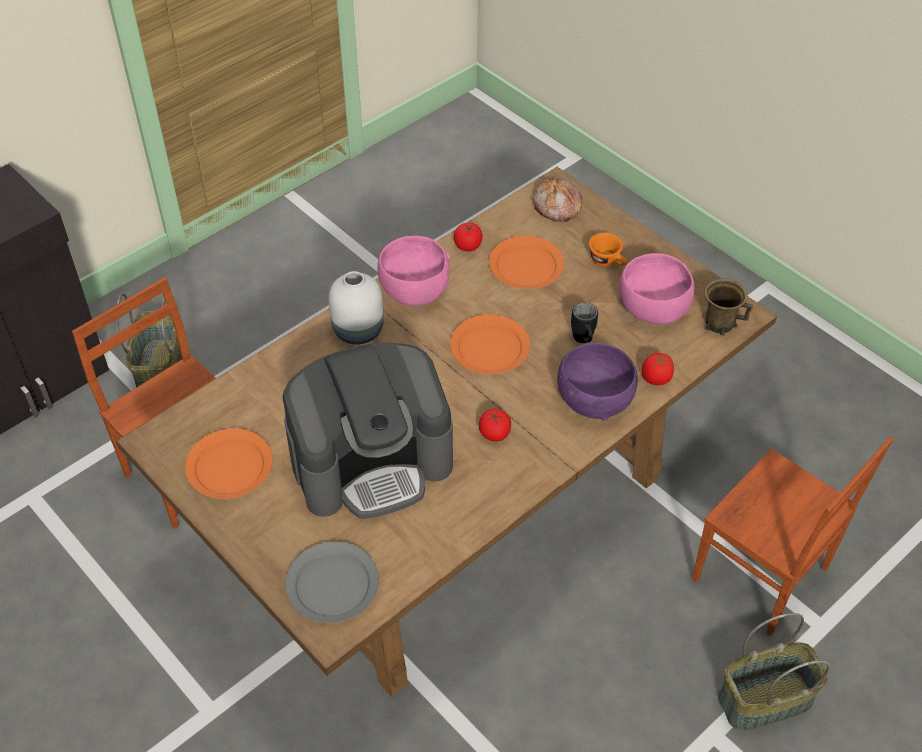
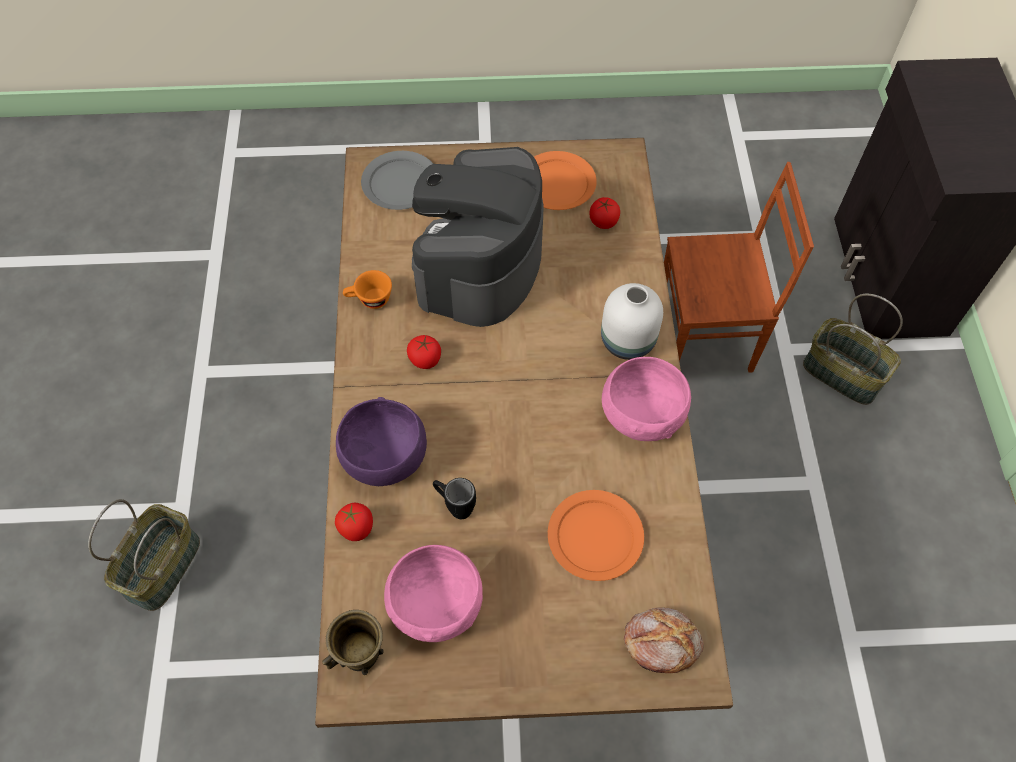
camera: 130 degrees right, 10 degrees up
(468, 245) = (667, 505): tomato -> tomato (603, 221)
(490, 348) = (517, 424): orange plate -> none
(608, 261) = (535, 621): orange cup -> orange cup (369, 300)
(761, 576) = (241, 667): brown chair -> none

